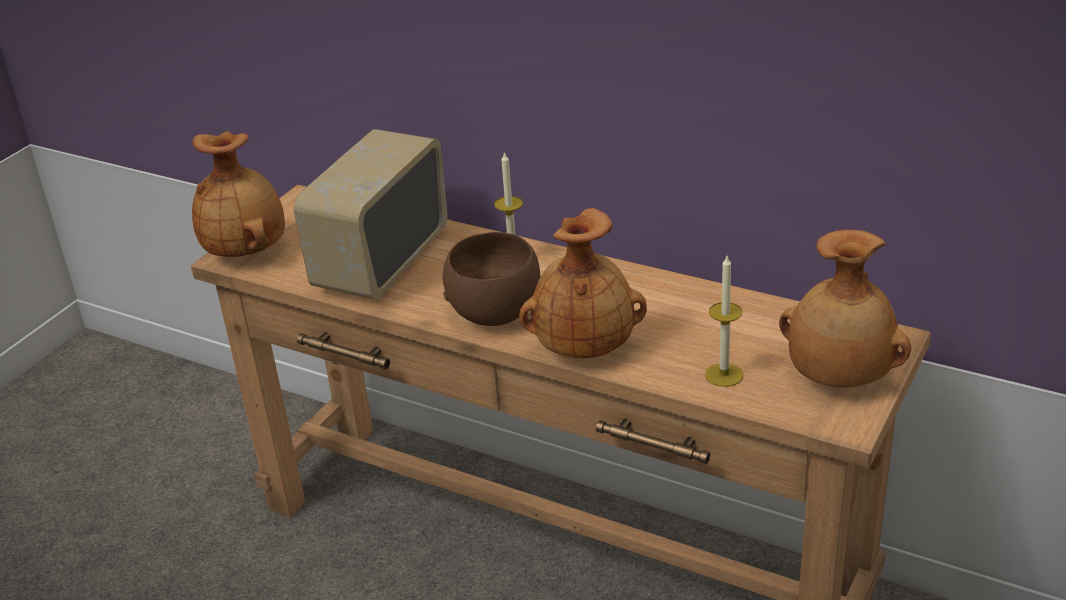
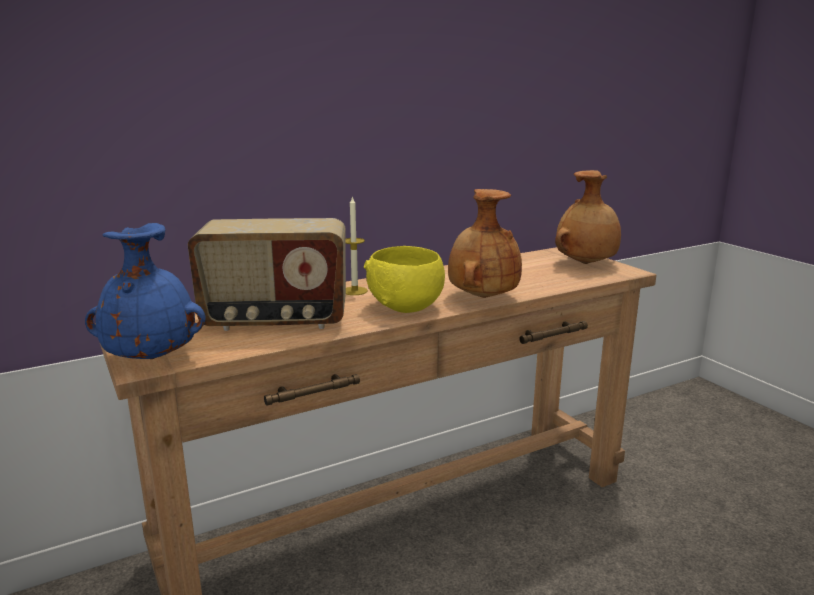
camera: 60 degrees left, 15 degrees down
(247, 251) = (152, 357): brown vase -> blue vase
(380, 261) = (275, 321): radio -> radio turned 60 degrees counterclockwise
(495, 313) = (407, 307): brown bowl -> yellow bowl
(724, 375) = (555, 279): candle -> none

